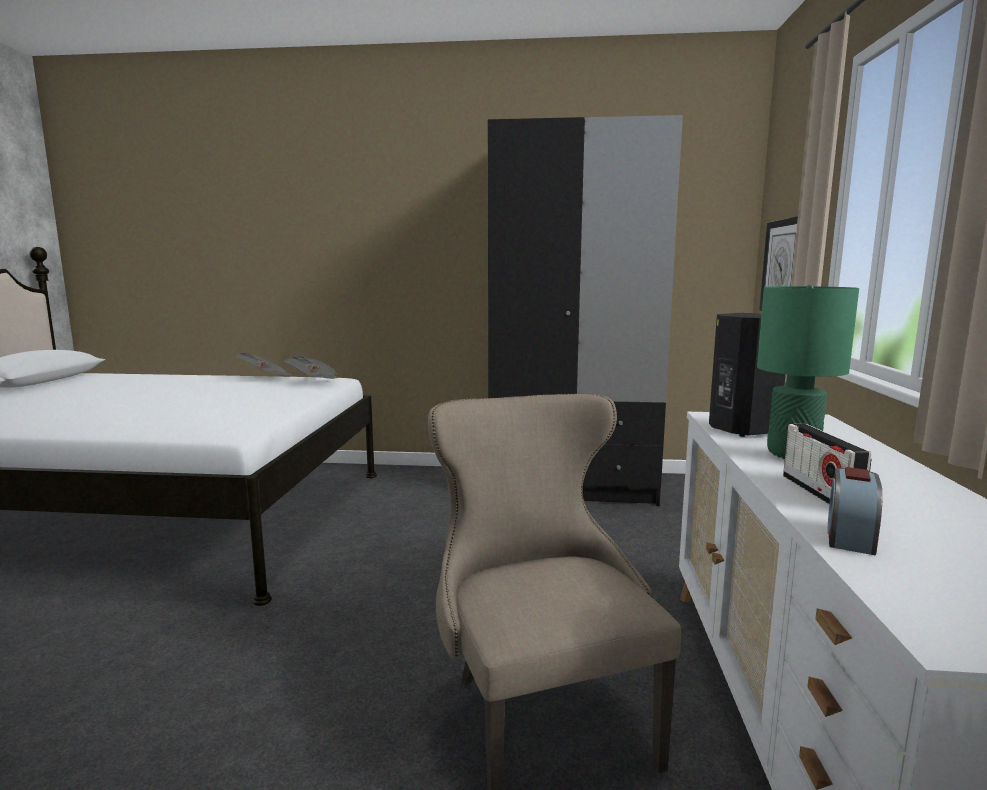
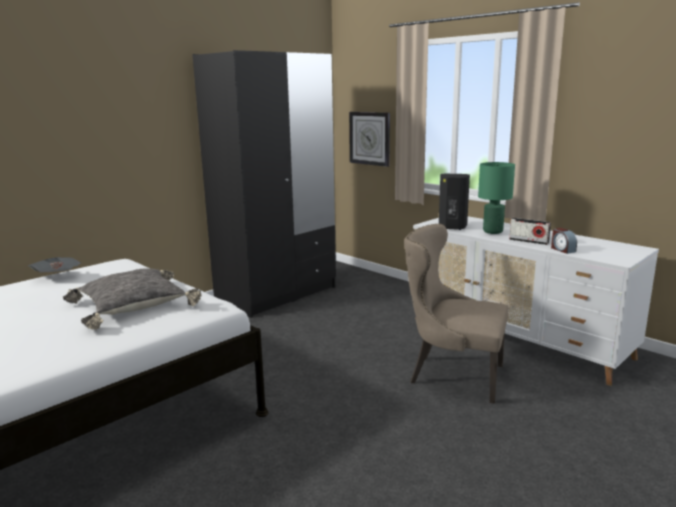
camera: 50 degrees left, 5 degrees up
(212, 408) = (133, 304): none -> pillow
(314, 382) = (117, 268): newspaper -> none

